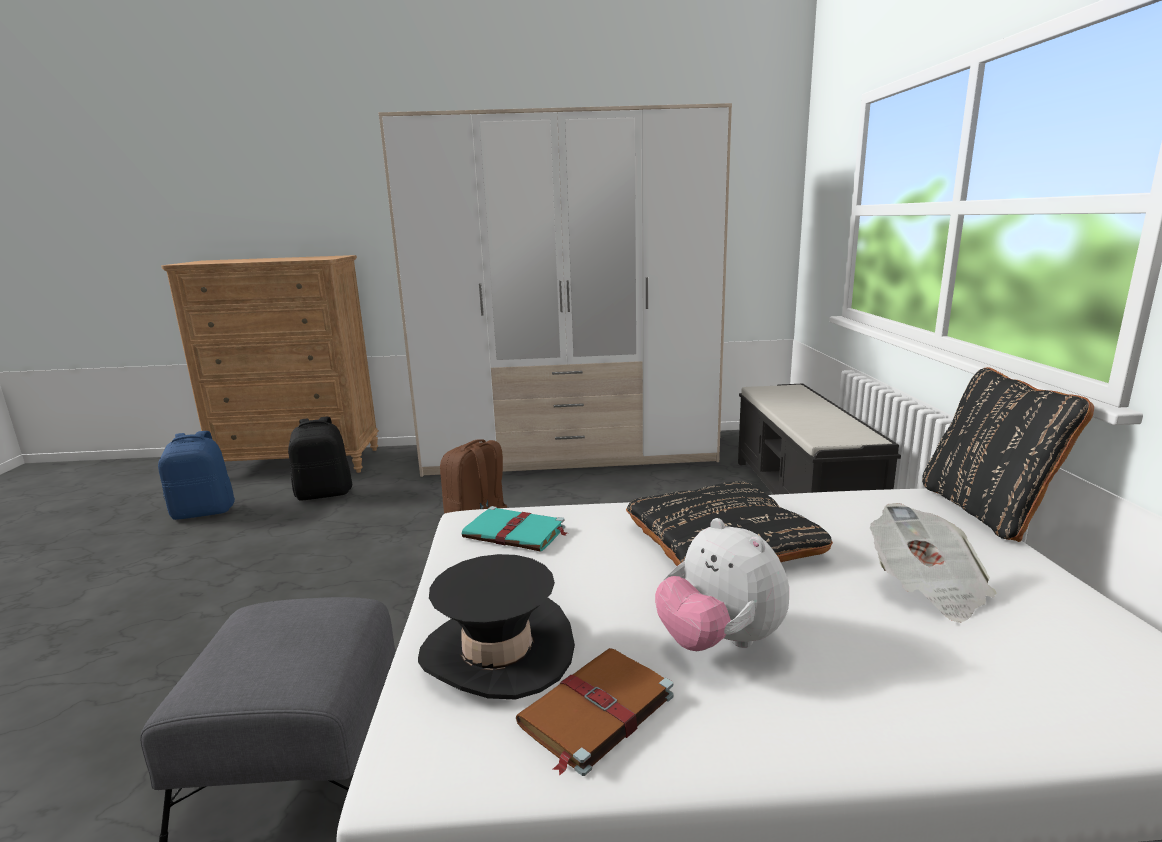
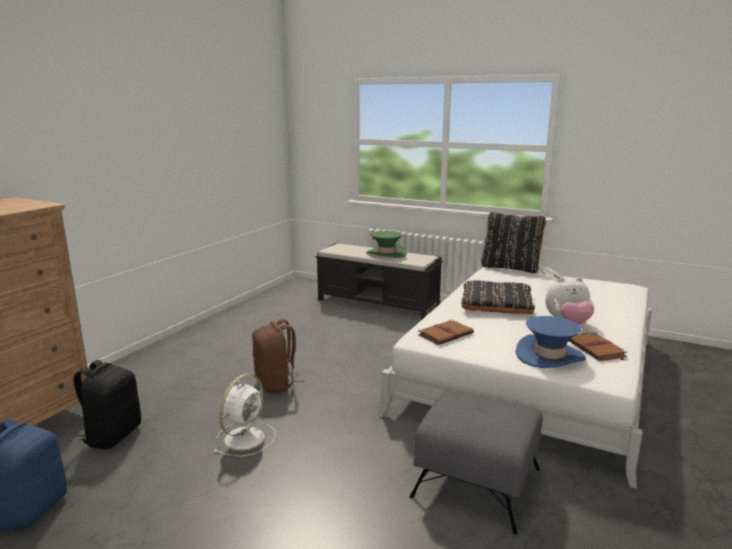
camera: 60 degrees left, 0 degrees up
(348, 549) = (245, 437): none -> white fan
(497, 651) = (549, 356): black hat -> blue hat
(516, 533) = (446, 334): turquoise book -> brown book
(570, 453) = (221, 332): wardrobe -> none
(816, 414) = (386, 253): none -> green hat

